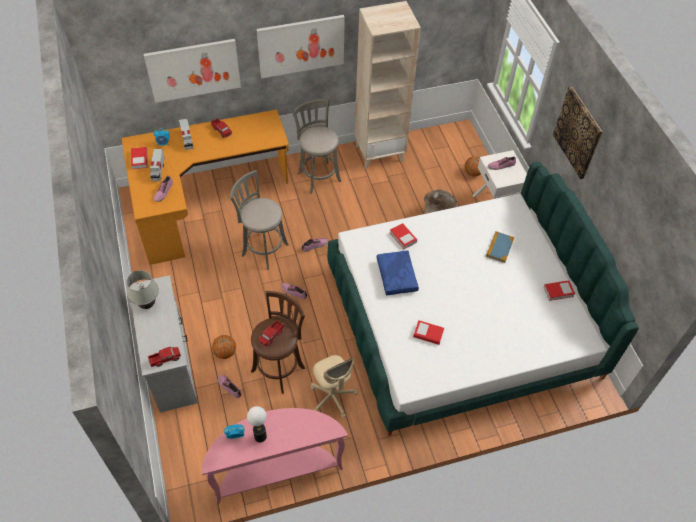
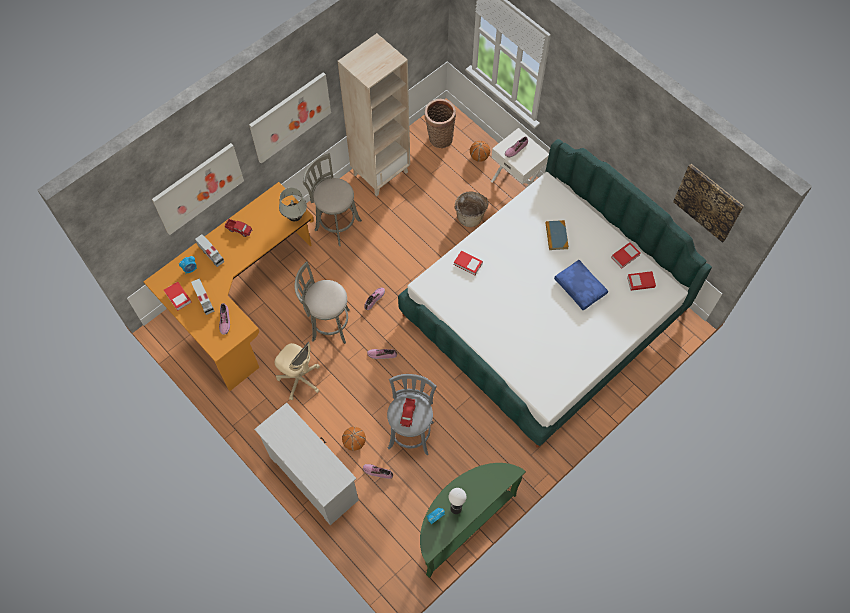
camera: 25 degrees left, 10 degrees up
(147, 305) = (285, 440): white table lamp -> white table lamp (295, 217)
(165, 359) = (334, 482): toy truck -> none
(276, 470) = (461, 524): pink console table -> green console table
(279, 367) = (411, 432): brown stool -> grey stool
(332, 397) = (472, 437): beige office chair -> beige office chair (300, 379)
(397, 276) = (483, 305): blue pillow -> blue pillow (581, 287)
(428, 334) = (538, 347): book -> book (640, 282)
(446, 145) = (439, 137): none -> basket
(578, 132) = (596, 112): picture -> picture (708, 202)

